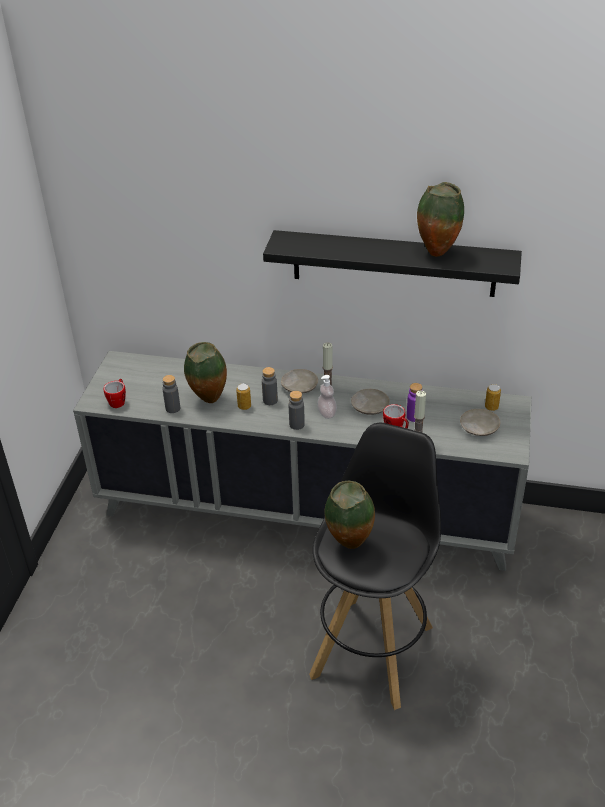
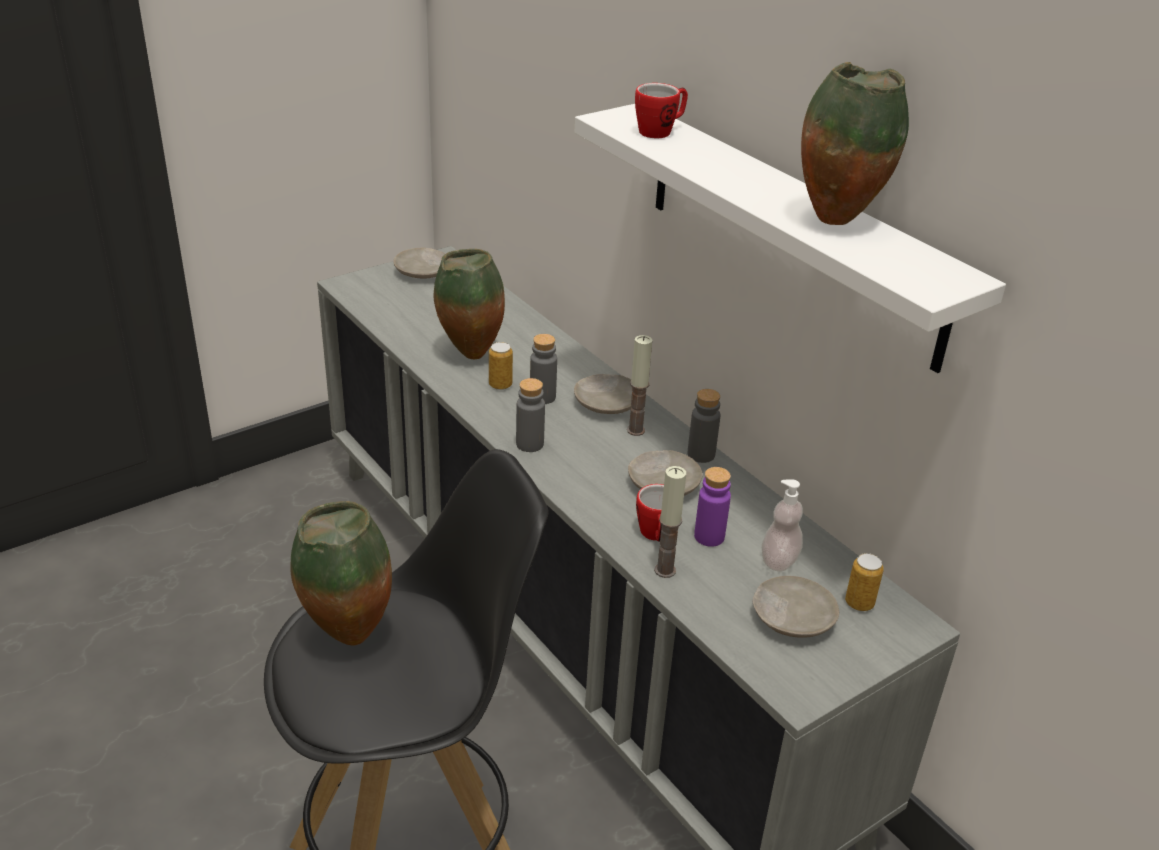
camera: 40 degrees right, 5 degrees down
(118, 401) = (374, 298): mug -> mug (660, 131)
(119, 372) = (423, 272): none -> beige plate
(173, 408) = (417, 339): grey bottle -> grey bottle (701, 454)
(327, 413) = (591, 455): soap dispenser -> soap dispenser (779, 560)
(393, 263) = (791, 231): black shelf -> white shelf

